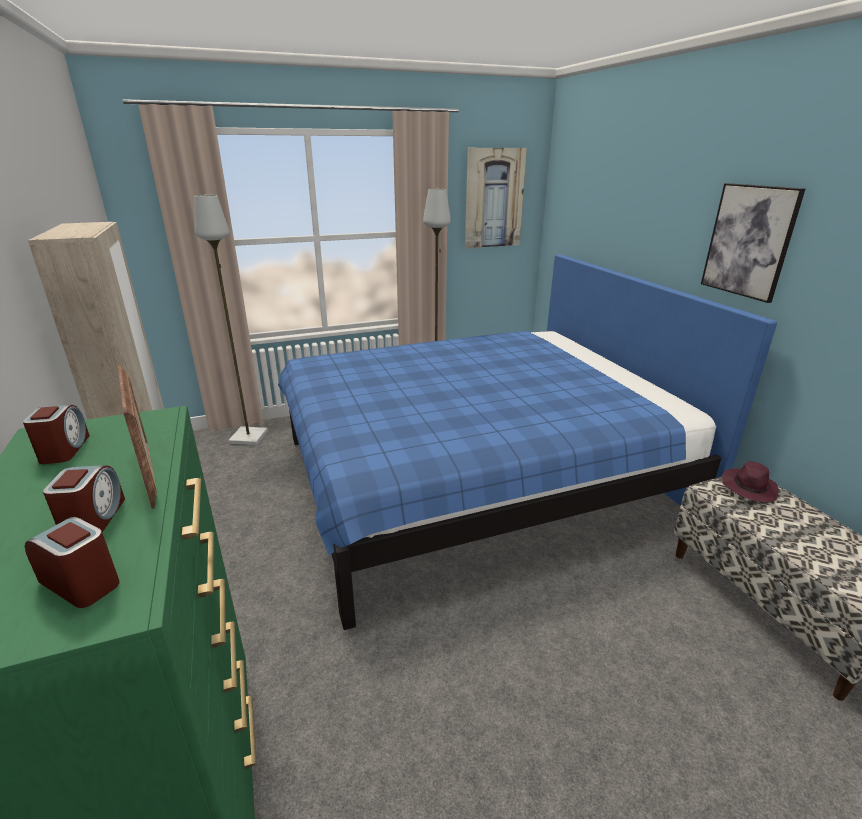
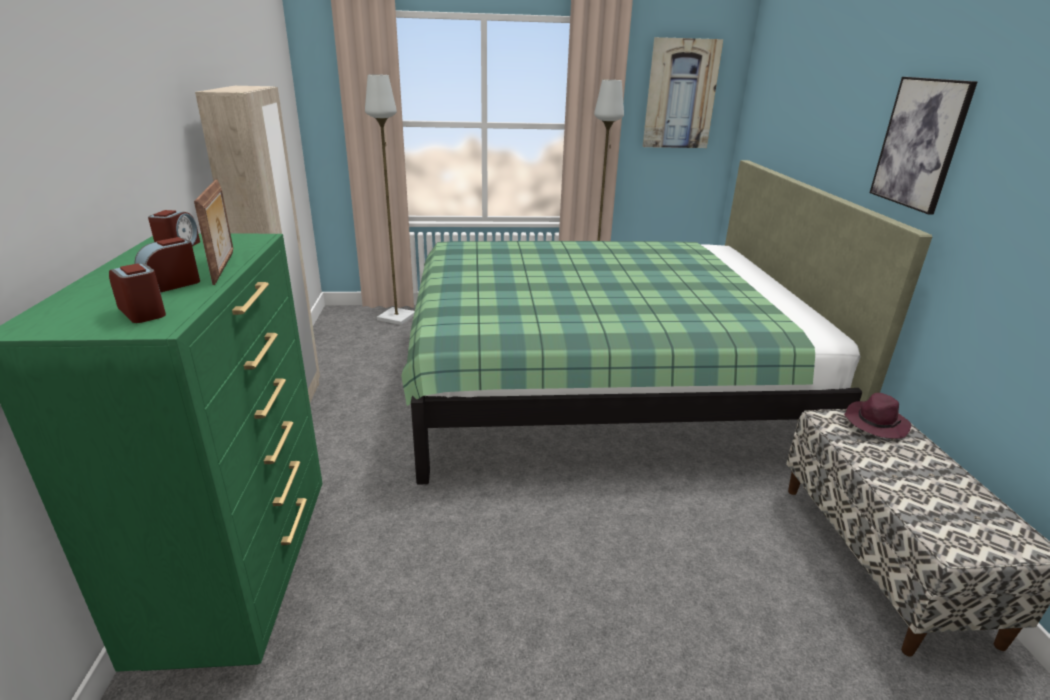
camera: 15 degrees right, 0 degrees up
(94, 519) = (171, 285): alarm clock -> alarm clock turned 150 degrees counterclockwise
(474, 475) = (601, 382): blue bed -> green bed

